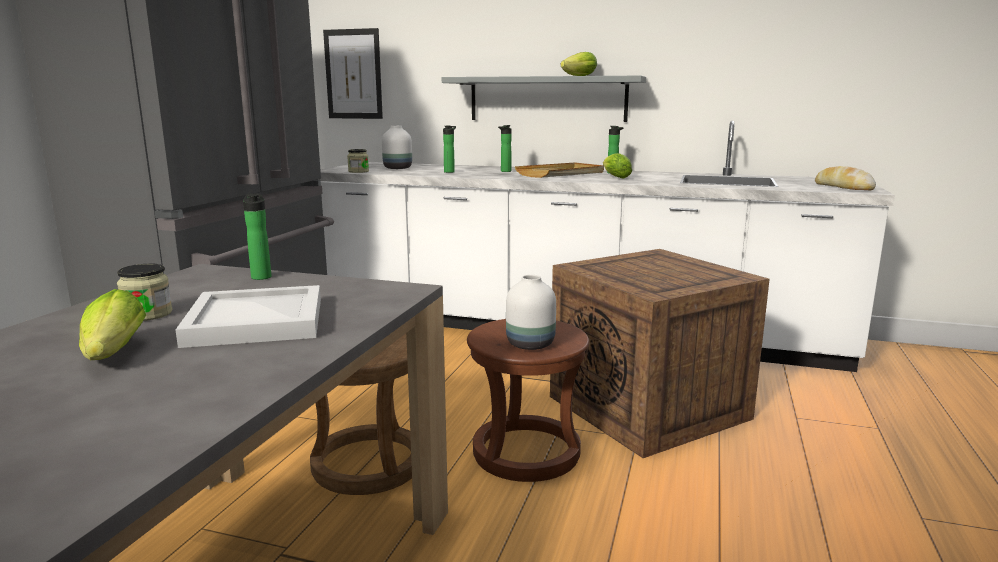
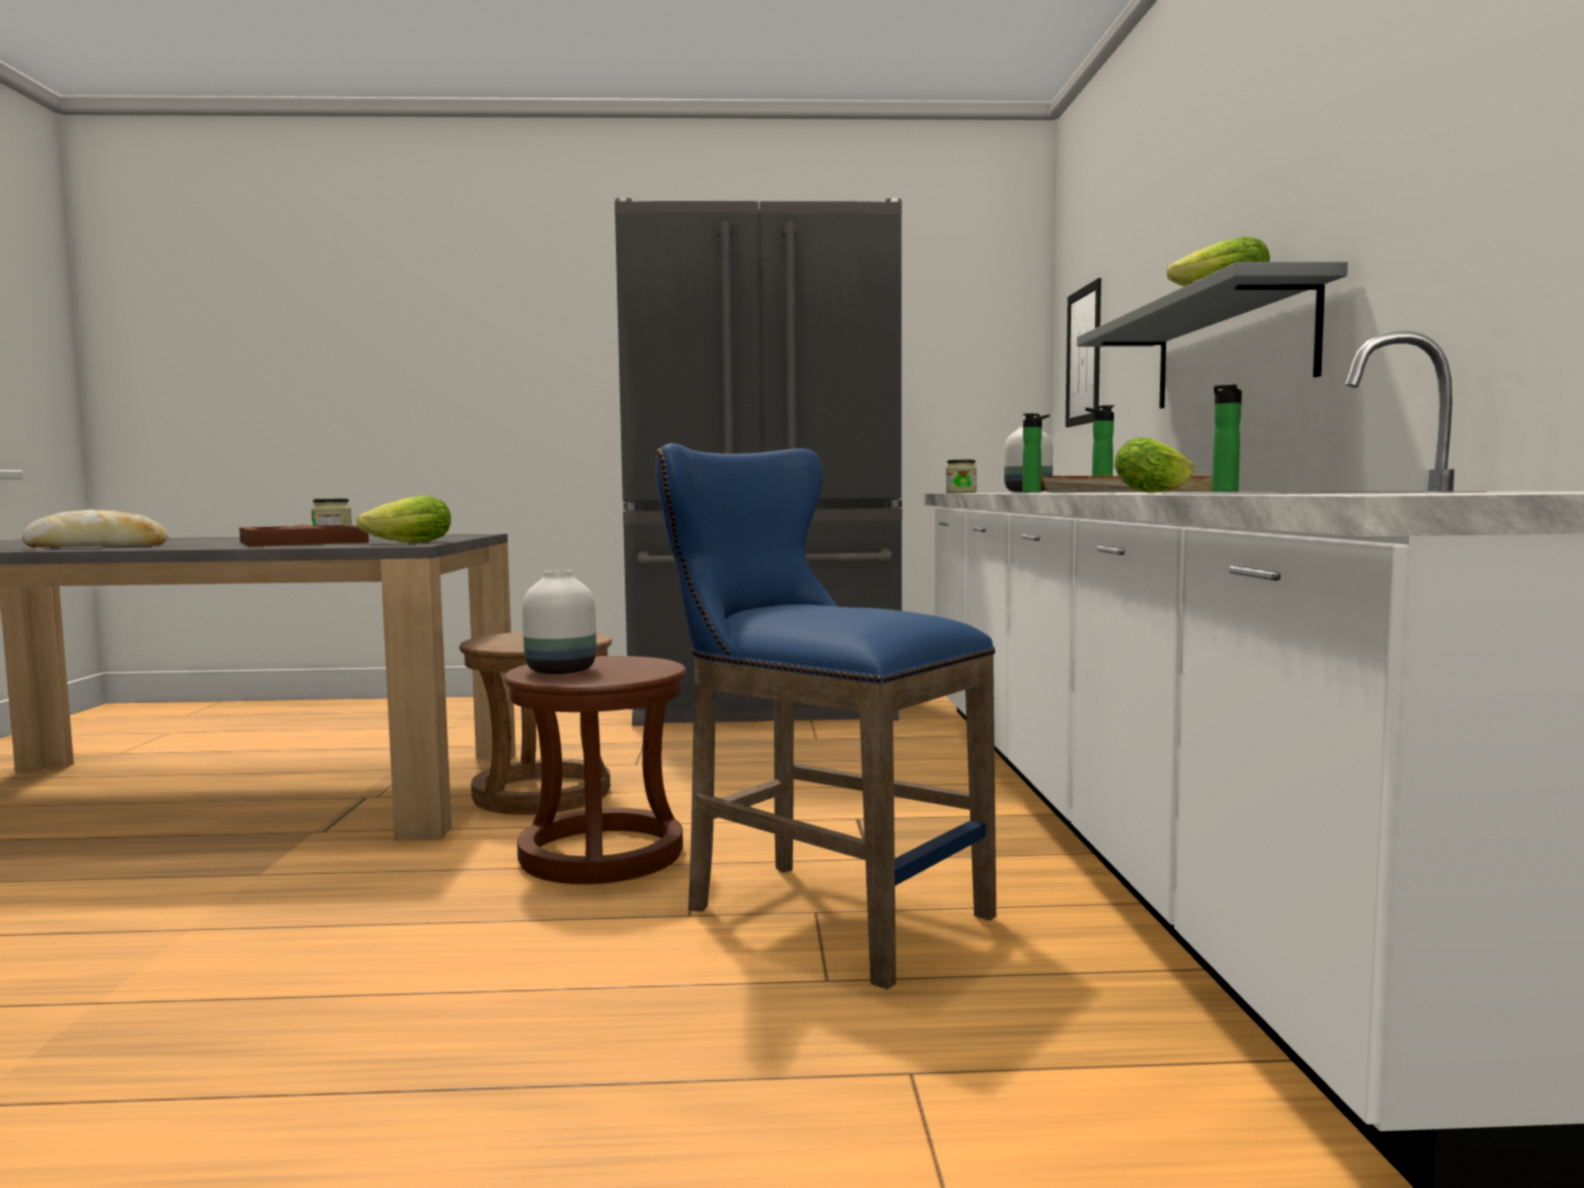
camera: 70 degrees right, 10 degrees down
(112, 356) = (229, 541): lettuce -> lettuce (404, 543)
(254, 322) = (301, 542): white tray -> brown tray
(261, 276) = (457, 537): bottle -> none
(644, 407) = (820, 911): crate -> blue stool
(843, 187) = (1415, 493): bread -> bread (98, 547)

